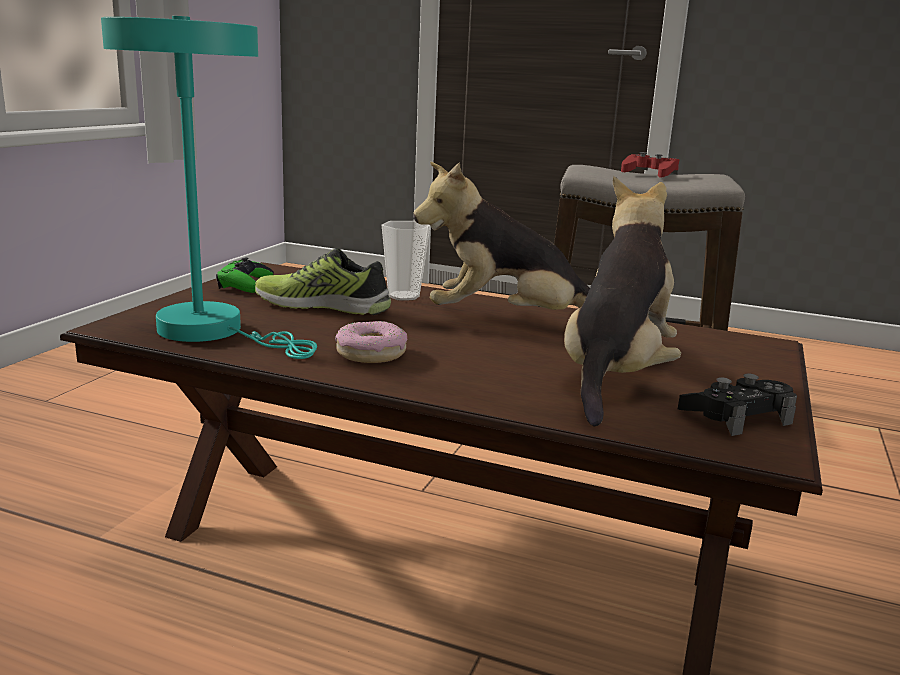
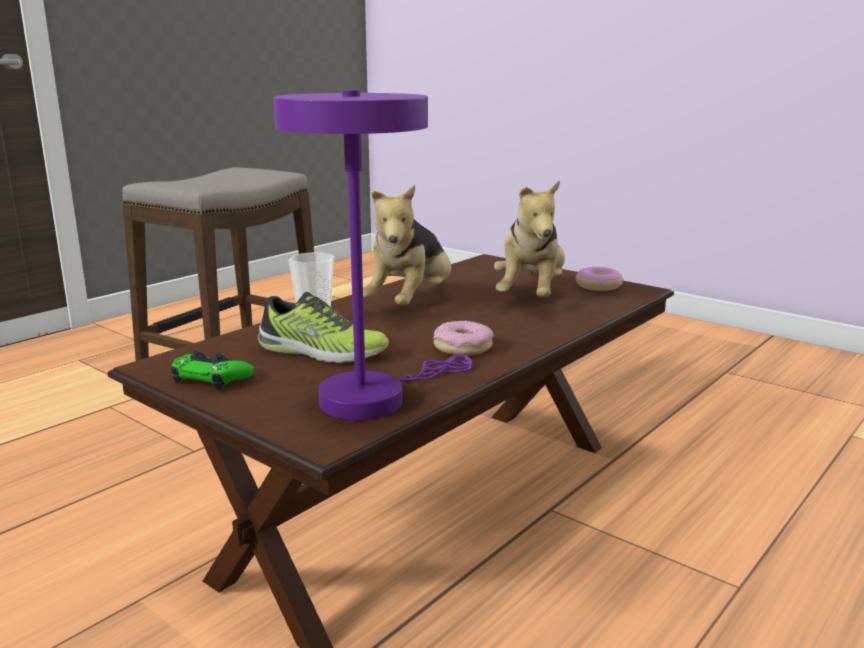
camera: 70 degrees left, 0 degrees up
(212, 331) = (373, 397): turquoise table lamp -> purple table lamp
(323, 305) = (321, 352): shoe -> shoe turned 105 degrees counterclockwise
(615, 375) = (531, 296): plush toy -> plush toy turned 120 degrees counterclockwise
(650, 173) = (207, 177): red game controller -> none
(736, 417) = (598, 286): black game controller -> donut

